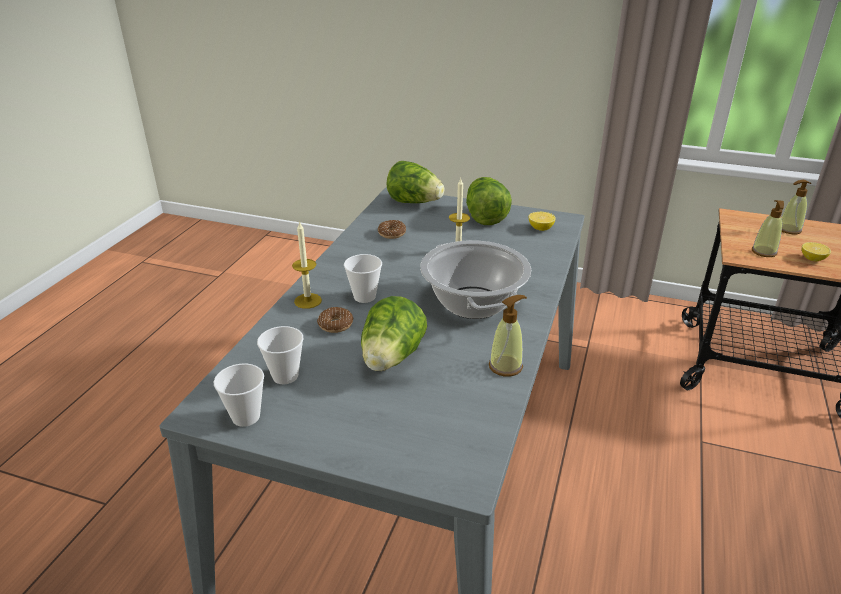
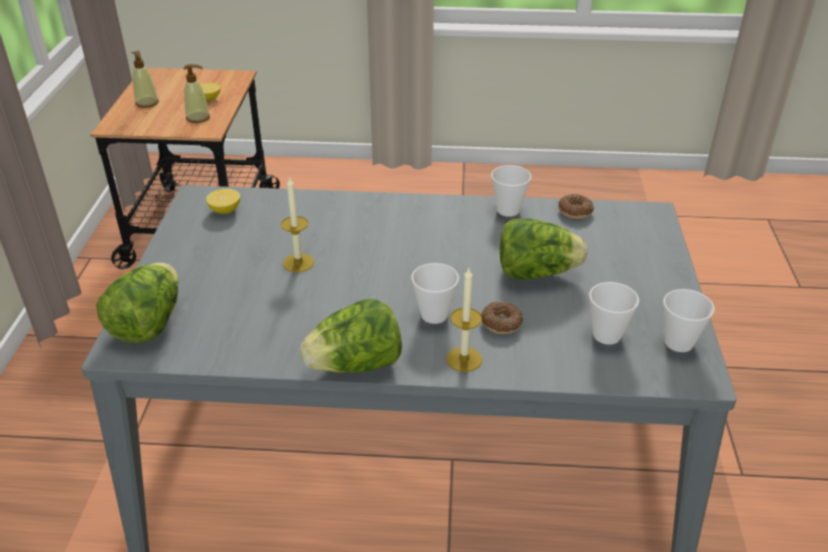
camera: 105 degrees left, 5 degrees up
(392, 233) = (261, 326): donut -> donut (575, 211)
(473, 303) = (413, 238): cooking pot -> none
(484, 217) = (196, 254): lettuce -> lettuce (355, 365)
(506, 366) = (508, 210): soap dispenser -> cup

